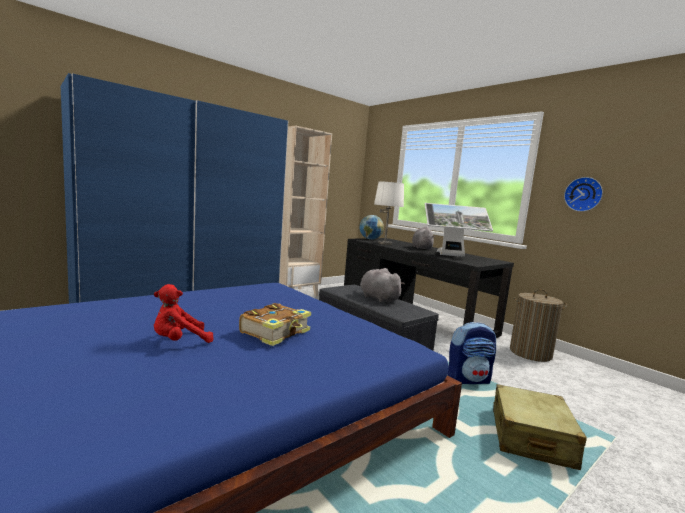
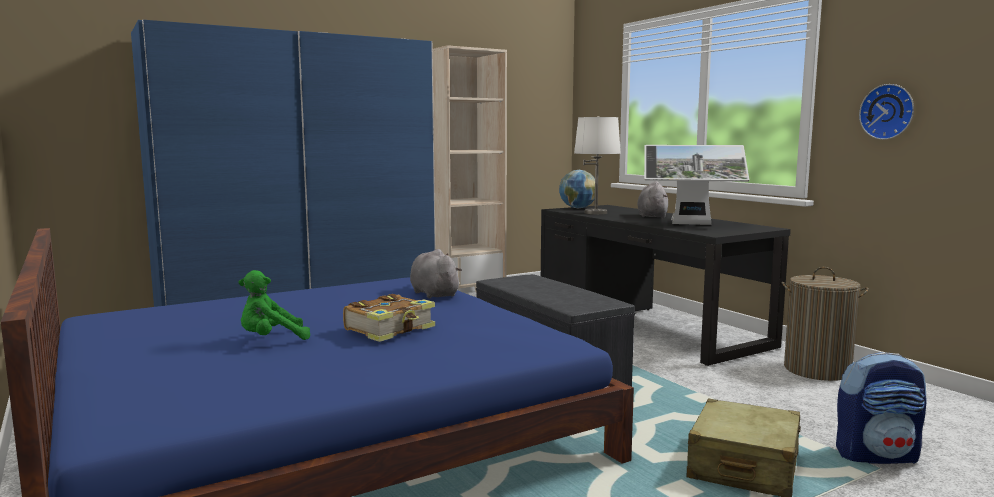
camera: 10 degrees right, 0 degrees up
(179, 341) = (271, 340): red plush toy -> green plush toy
(378, 298) = (555, 289): grey plush toy -> grey plush toy (433, 294)
(468, 379) = (690, 402): backpack -> backpack (877, 455)

